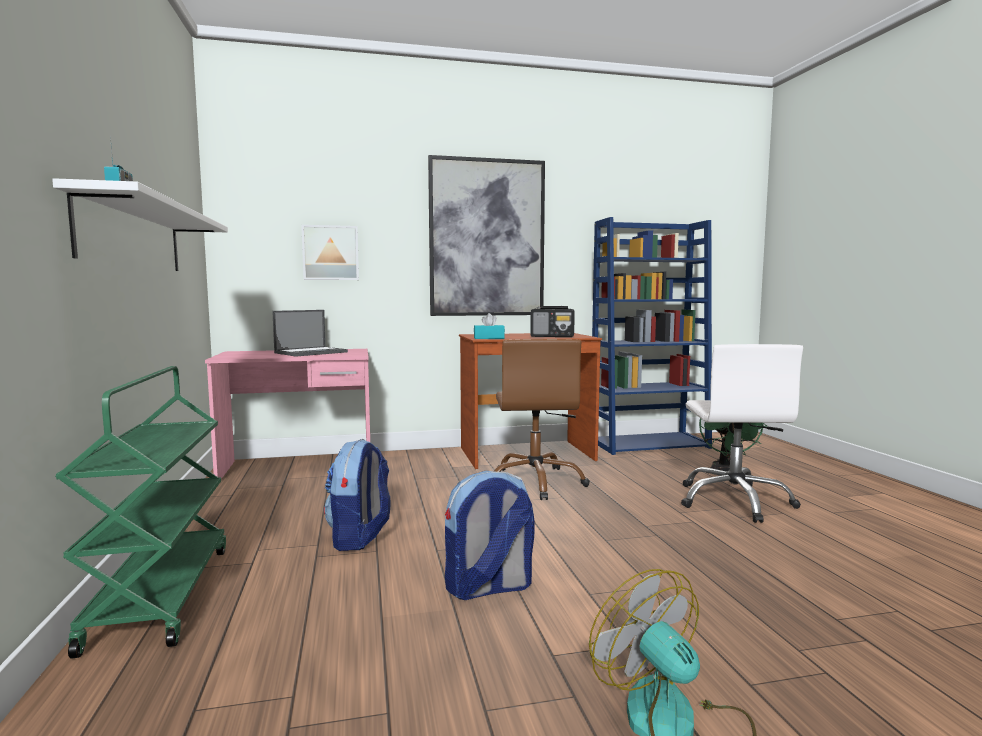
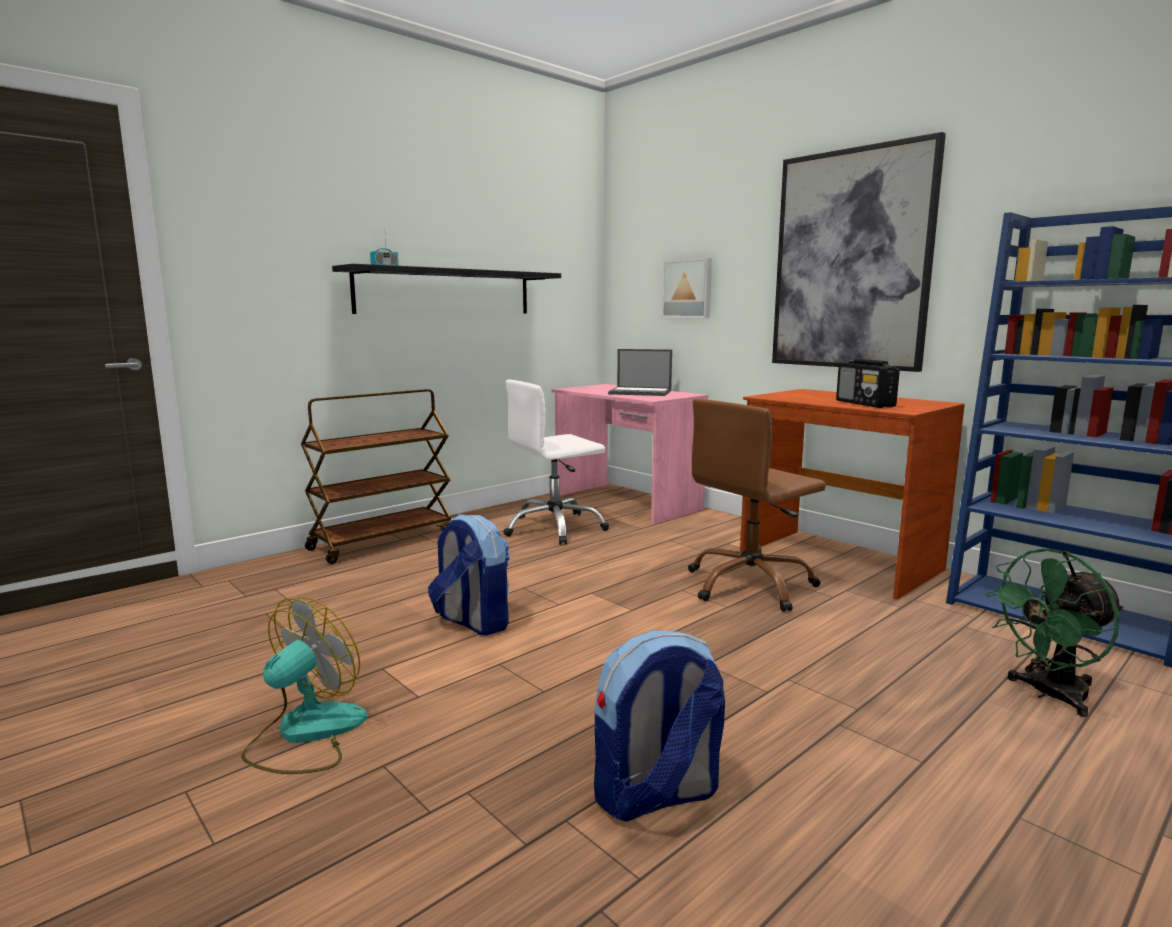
camera: 60 degrees right, 5 degrees up
(134, 237) = (446, 292): white shelf -> black shelf
(160, 595) = (383, 541): green cart -> brown cart
(360, 538) = (515, 559): backpack -> backpack (656, 796)
(489, 338) = (776, 396): turquoise tissue box -> none
(734, 501) = (907, 714): white office chair -> white office chair (554, 528)

